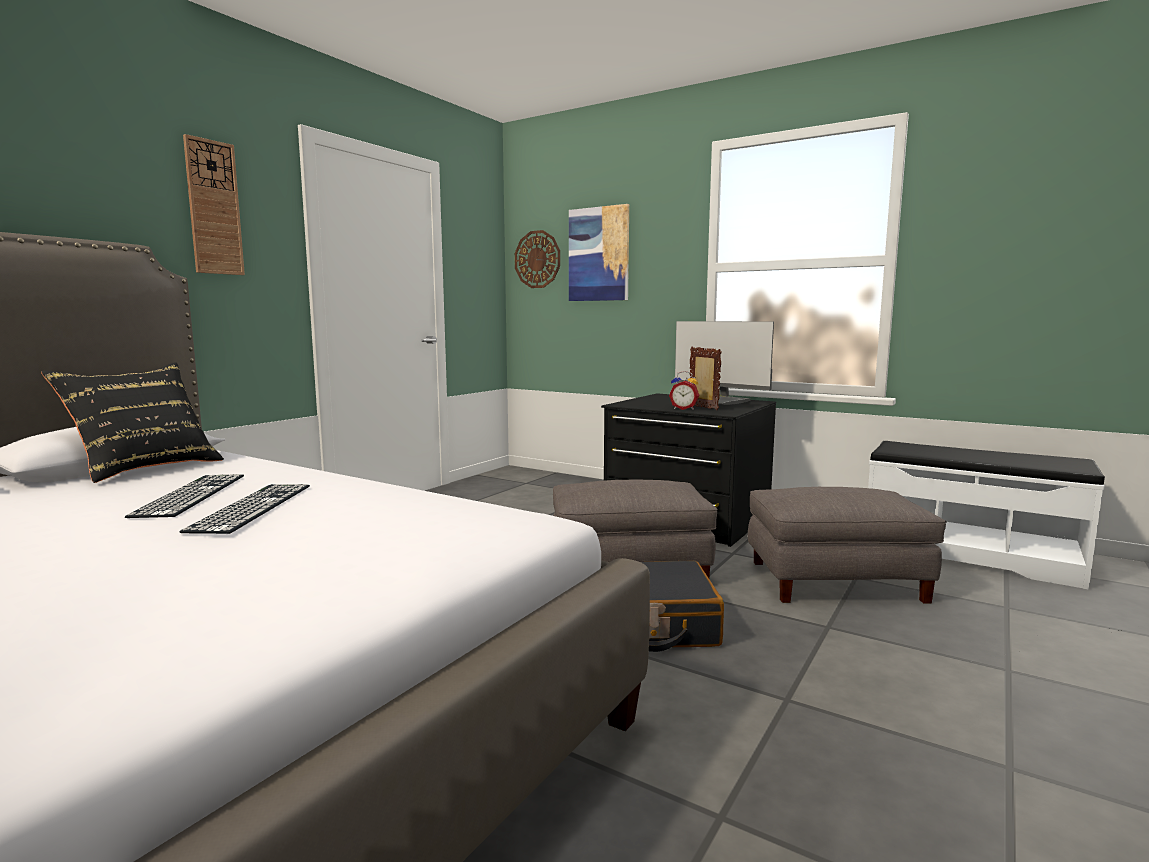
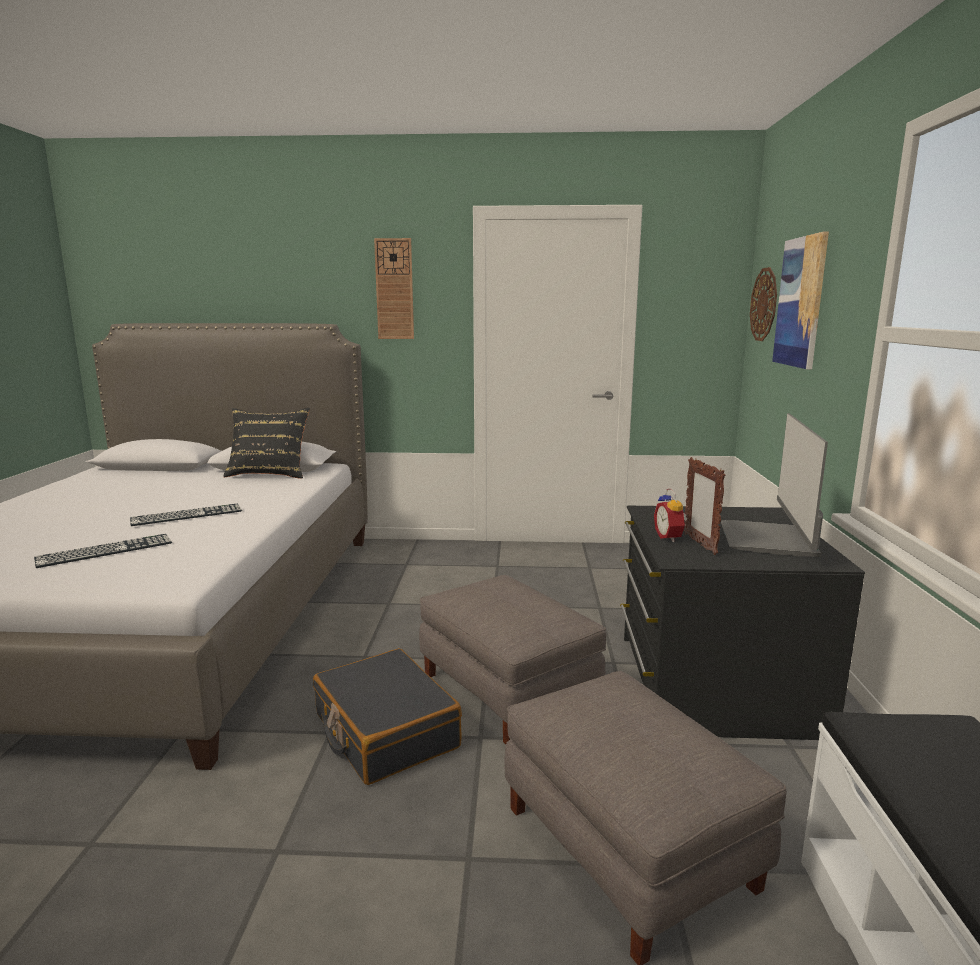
camera: 60 degrees right, 5 degrees up
(191, 495) = (210, 498): keyboard -> keyboard (105, 550)
(703, 407) = (699, 544): picture frame -> picture frame turned 135 degrees clockwise

